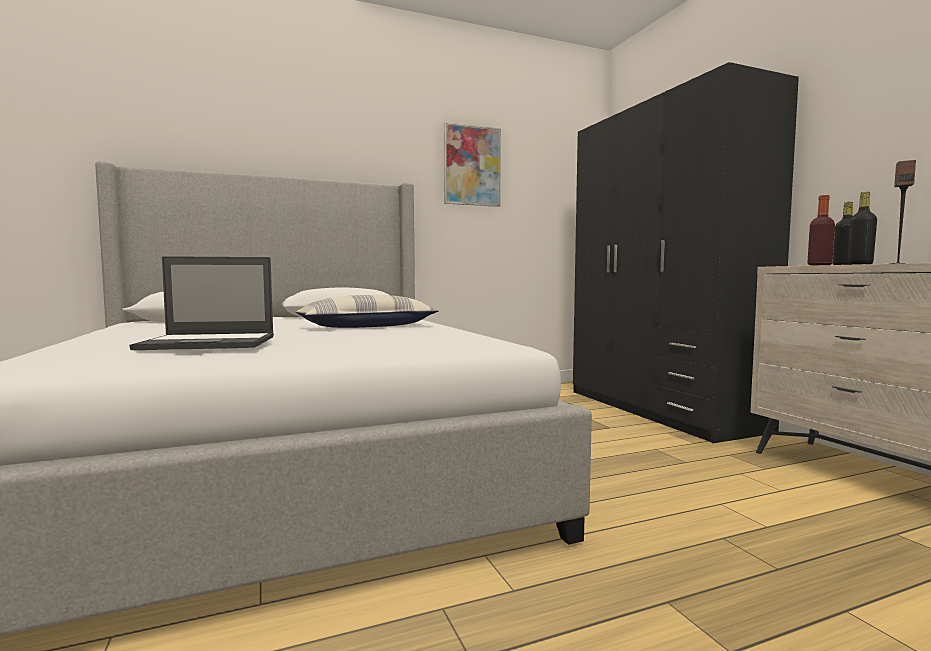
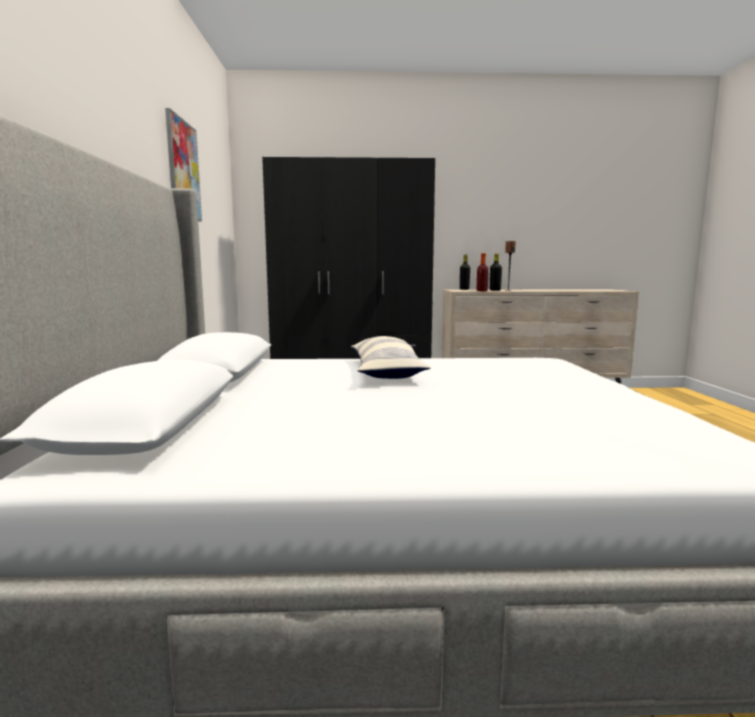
camera: 70 degrees left, 5 degrees up
(211, 343) = (564, 403): laptop -> none

